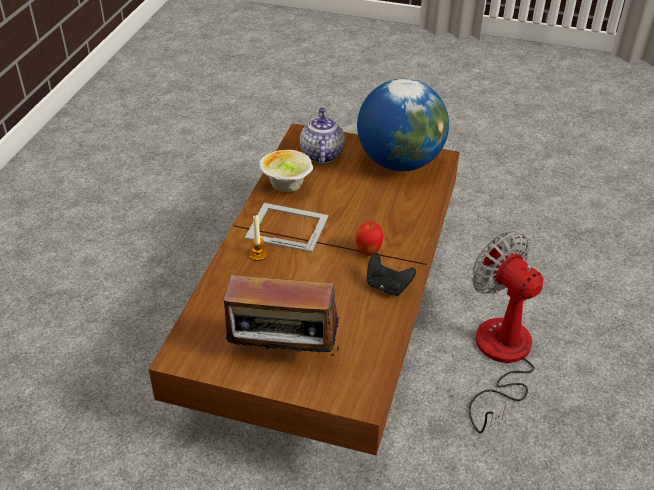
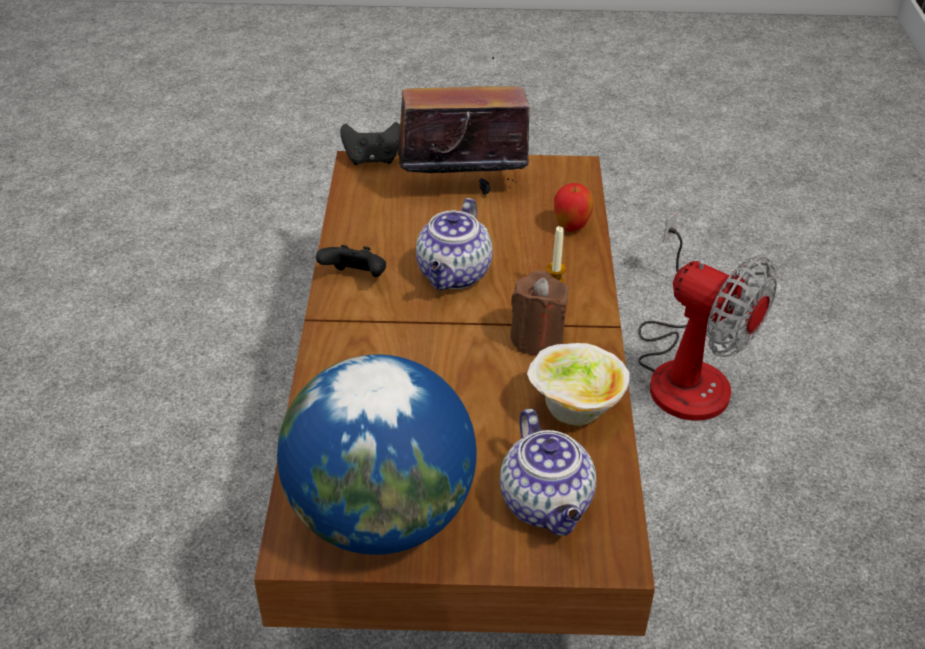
camera: 165 degrees right, 0 degrees up
(286, 226) = (536, 338): picture frame -> brown candle
(319, 276) = (454, 275): none -> teapot
(349, 404) = (372, 159): none -> black game controller
(368, 252) = (395, 321): apple -> apple (571, 227)
(500, 357) = (192, 433): fan -> fan (685, 369)

